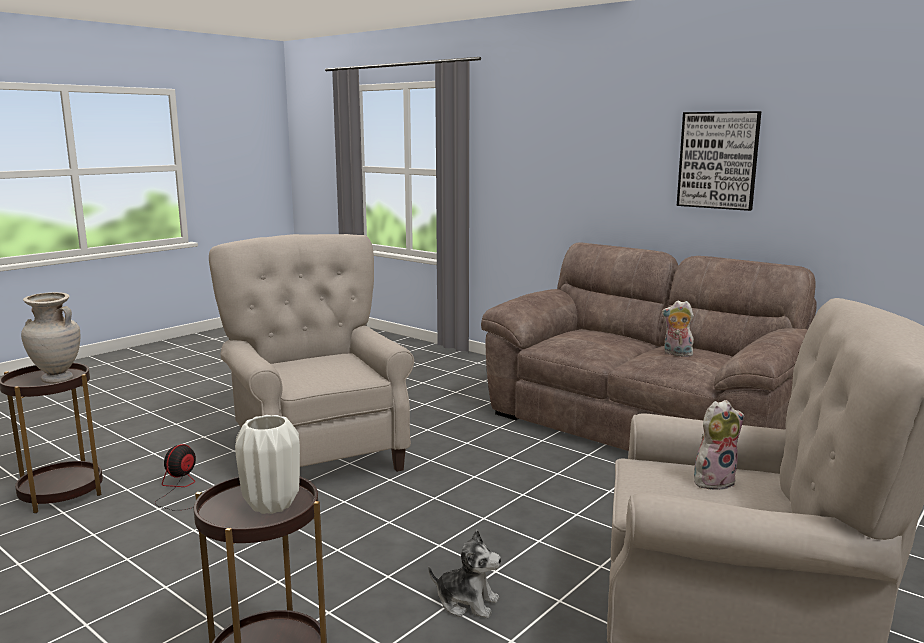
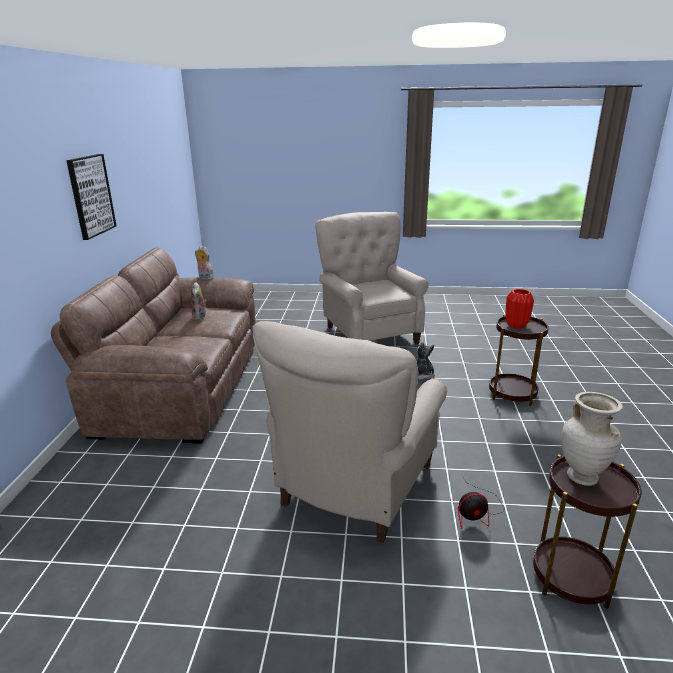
camera: 125 degrees left, 10 degrees up
(271, 504) = (516, 325): white vase -> red vase
(714, 481) = (367, 289): plush toy -> plush toy (204, 278)

